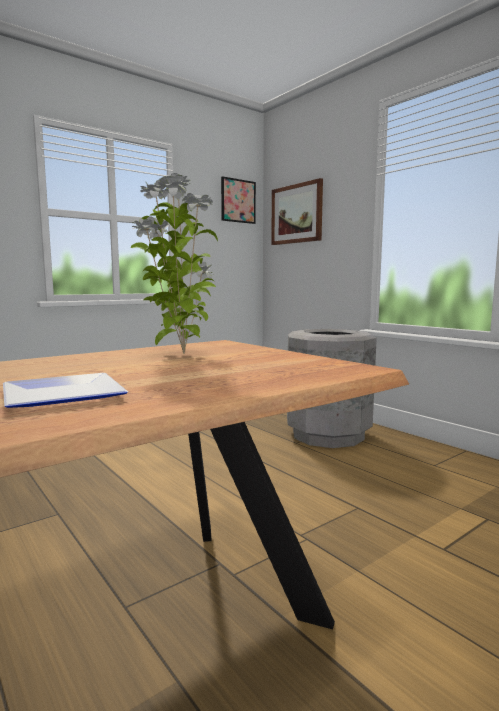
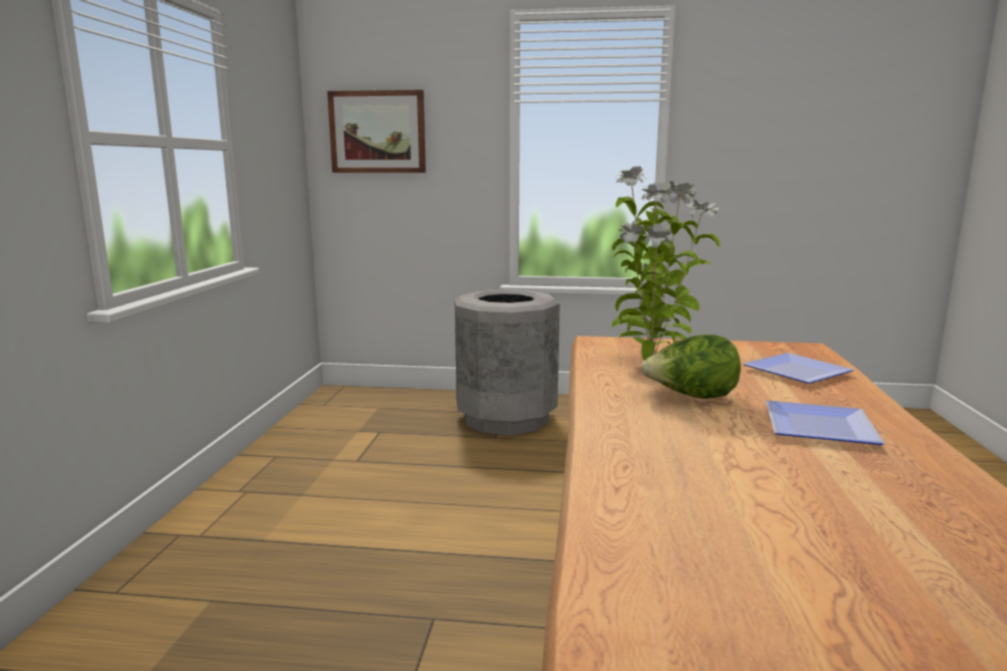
camera: 45 degrees left, 5 degrees up
(101, 367) = (691, 397): none -> lettuce
(238, 201) = (284, 105): picture -> none
(254, 375) = (800, 372): none -> plate

